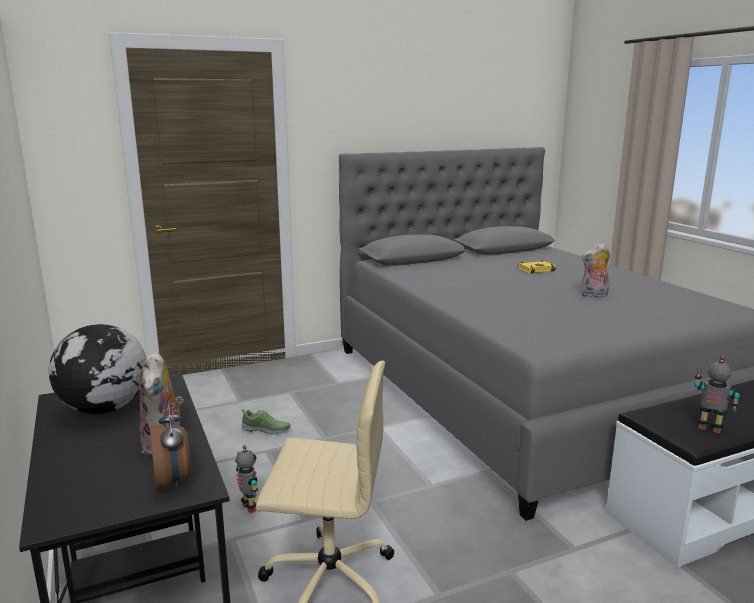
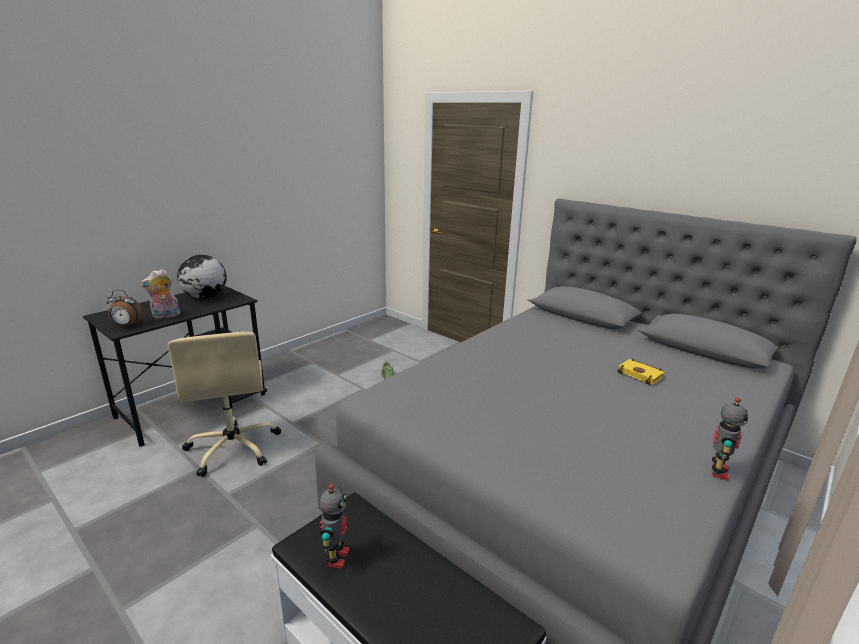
camera: 65 degrees right, 5 degrees up
(174, 482) = (127, 326): alarm clock -> alarm clock turned 45 degrees clockwise
(249, 507) = (298, 401): toy robot -> toy robot (717, 471)
(594, 295) = (578, 418): plush toy -> none

